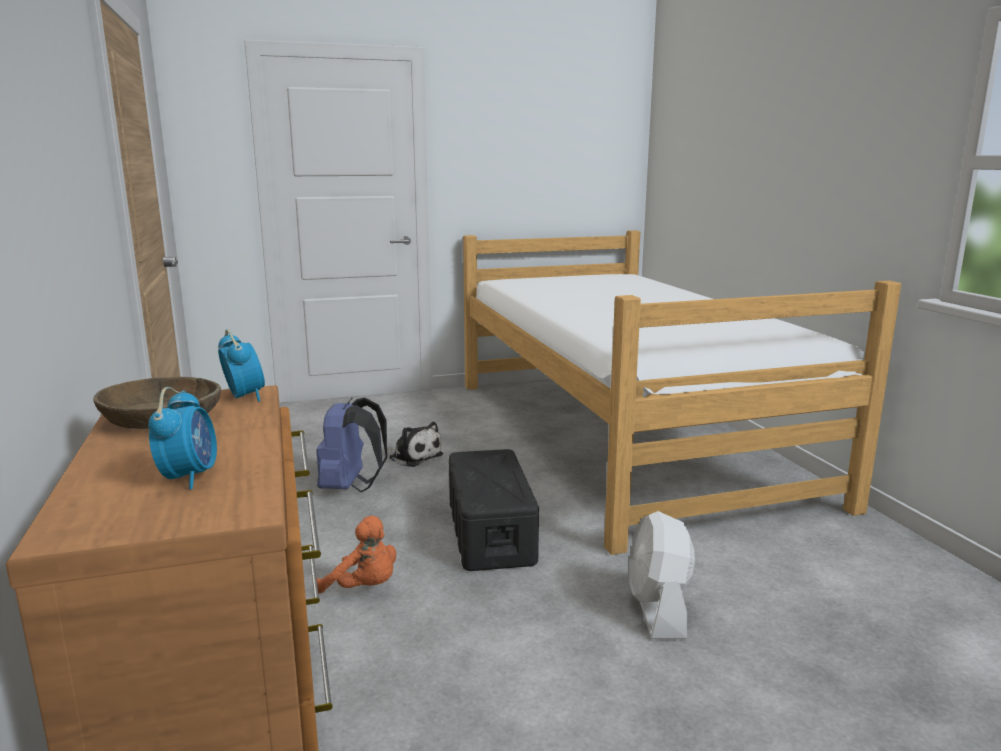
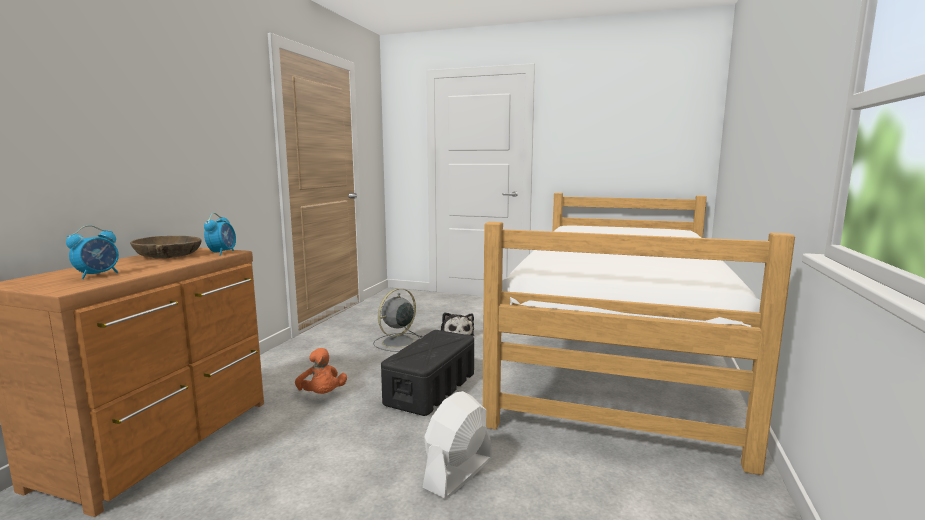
camera: 35 degrees right, 5 degrees down
(351, 487) = (397, 342): blue backpack -> grey fan

